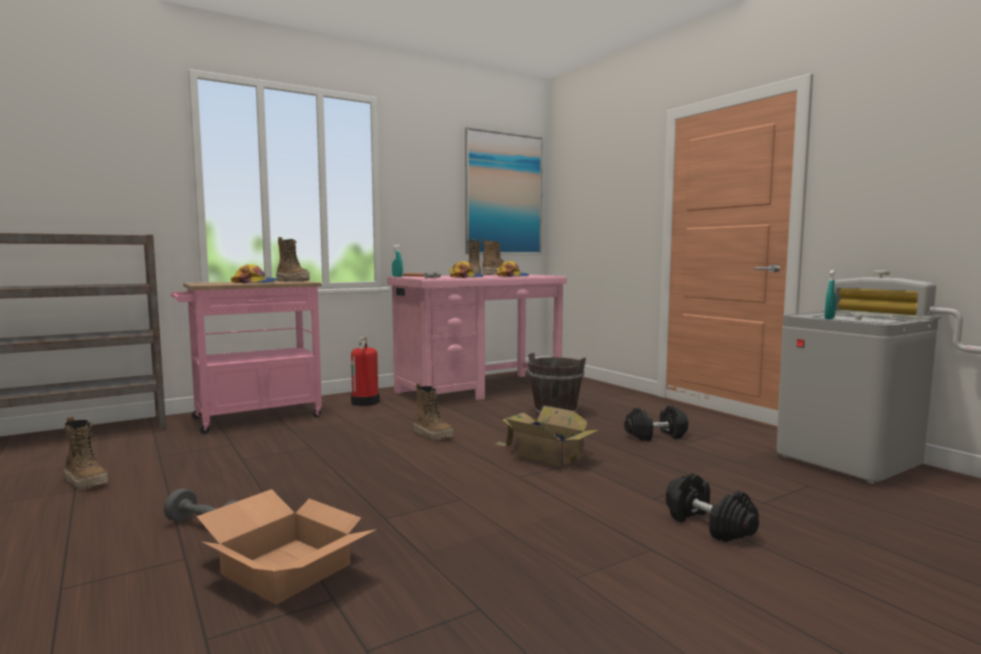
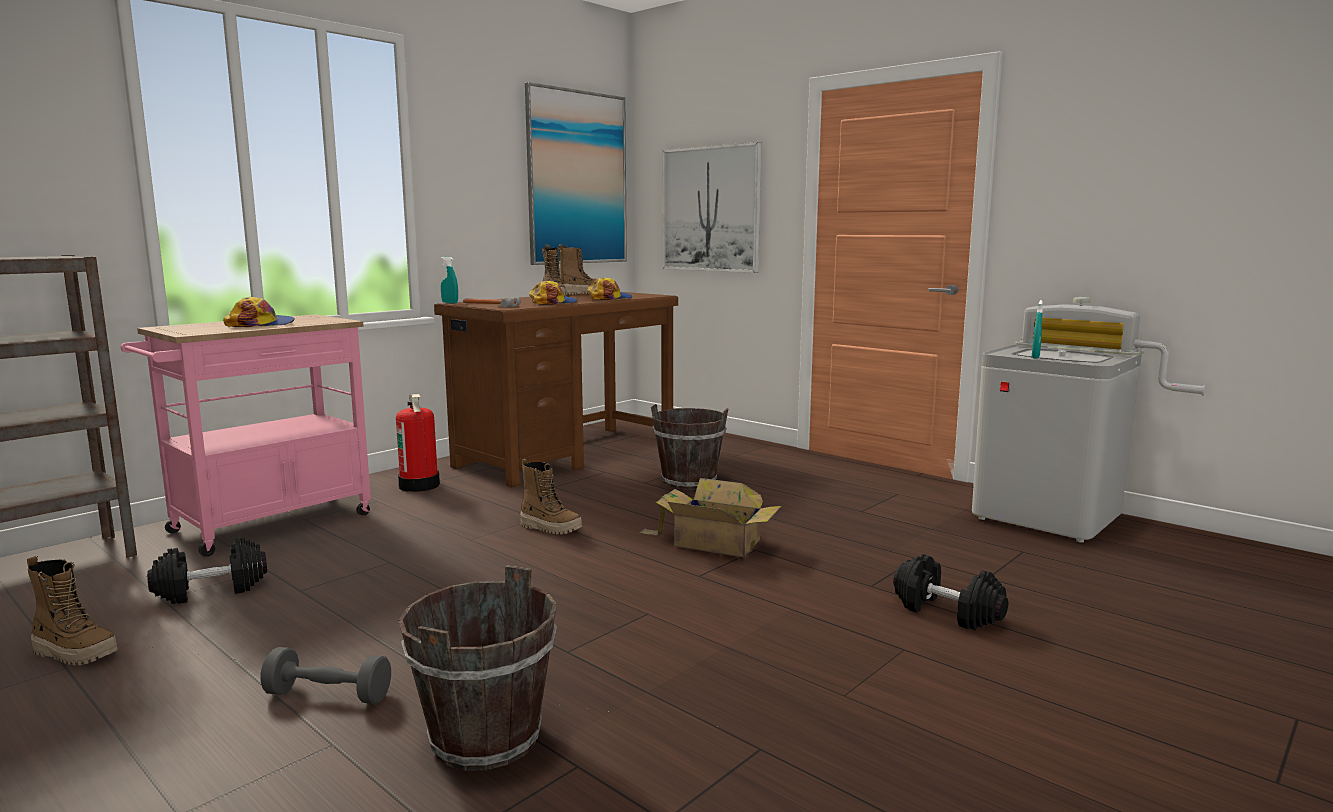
camera: 15 degrees left, 5 degrees up
(284, 569) = (485, 738): cardboard box -> brown bucket
(293, 281) = (312, 319): boot -> none
(479, 389) = (566, 454): pink desk -> brown desk
(598, 214) = (711, 209): none -> picture
(656, 436) = (827, 504): black dumbbell -> black dumbbell (211, 590)

